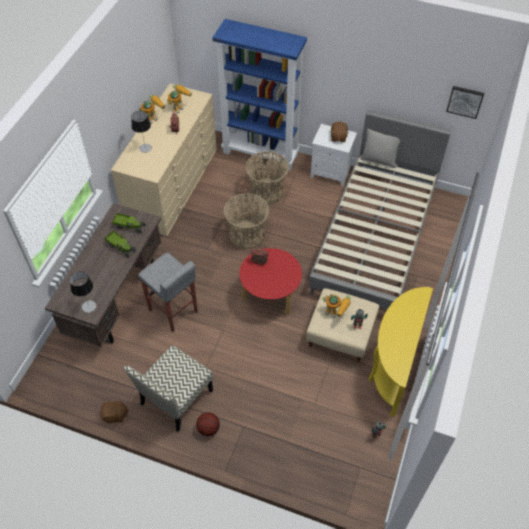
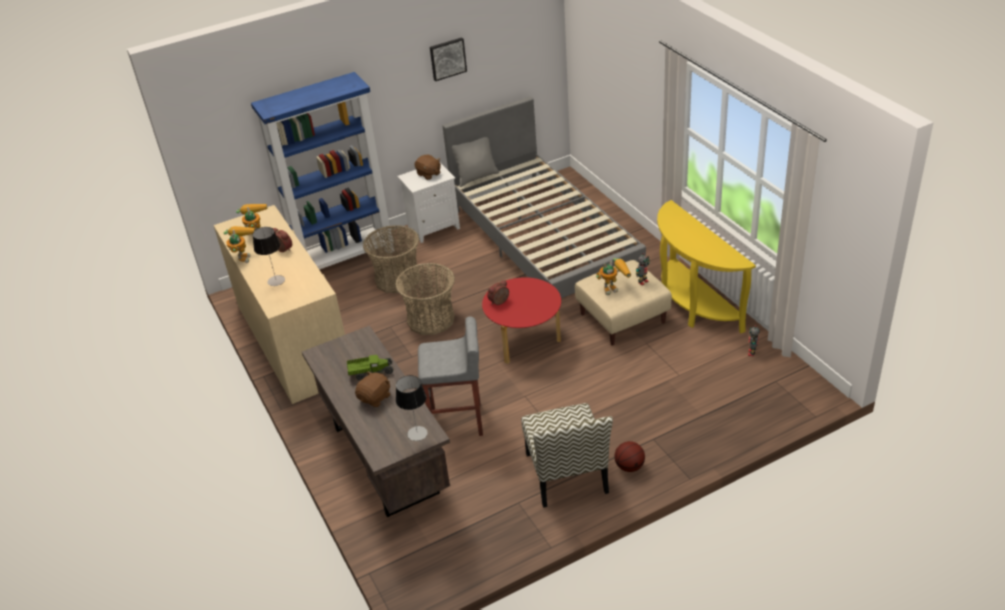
camera: 45 degrees left, 15 degrees down
(115, 415) = (535, 536): brown plush toy -> brown plush toy (375, 398)
(129, 226) = (351, 353): toy truck -> none
(465, 101) = (531, 54): picture -> picture (447, 58)

